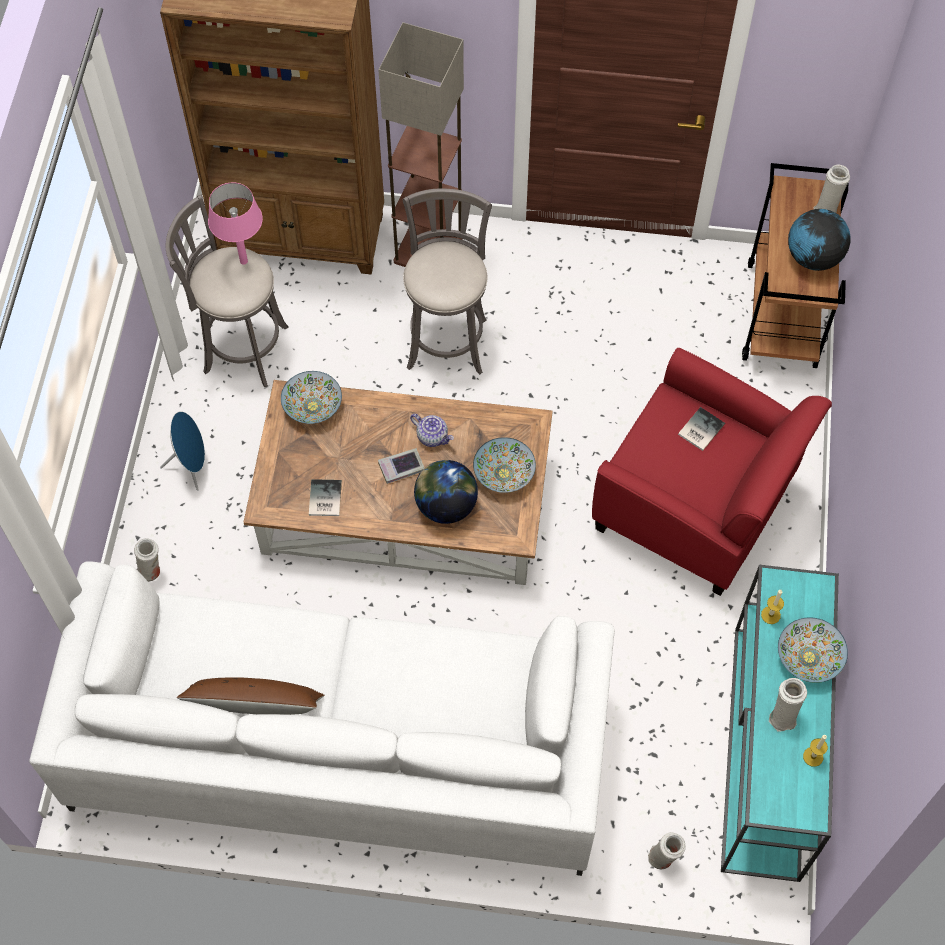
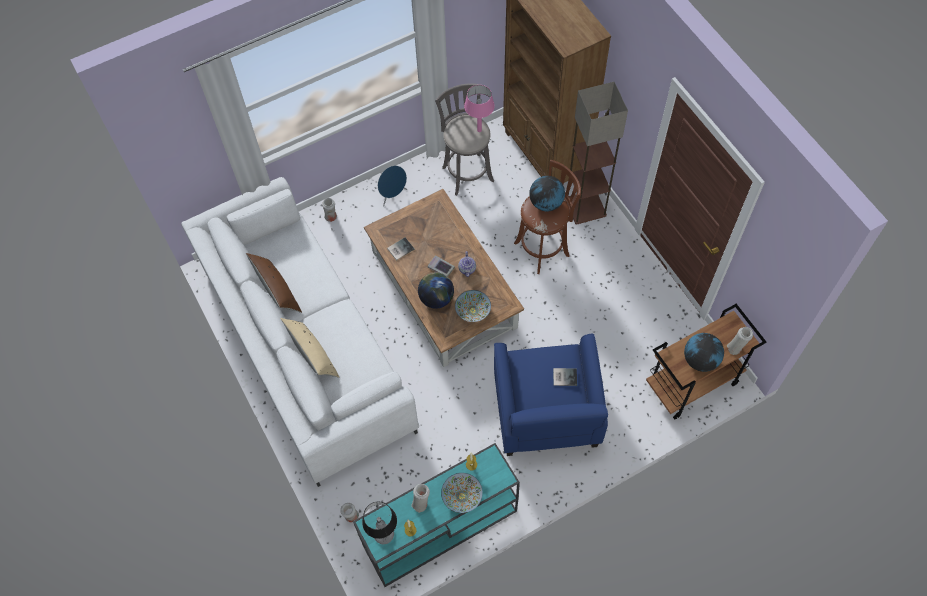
camera: 55 degrees right, 0 degrees up
(313, 406) = (442, 212): bowl -> none
(408, 725) = (312, 354): none -> beige pillow
(437, 264) = (546, 203): none -> globe
(447, 339) = (544, 248): grey stool -> brown stool
(695, 506) = (546, 413): red armchair -> blue armchair
(796, 796) = (384, 535): none -> table lamp

